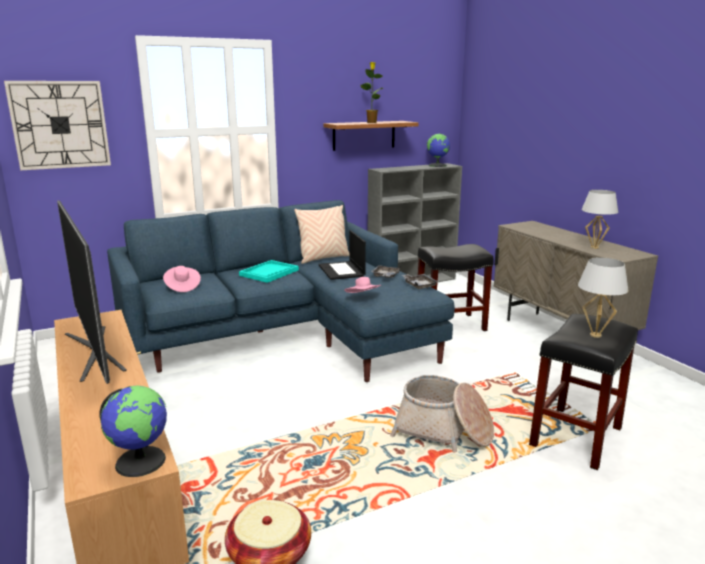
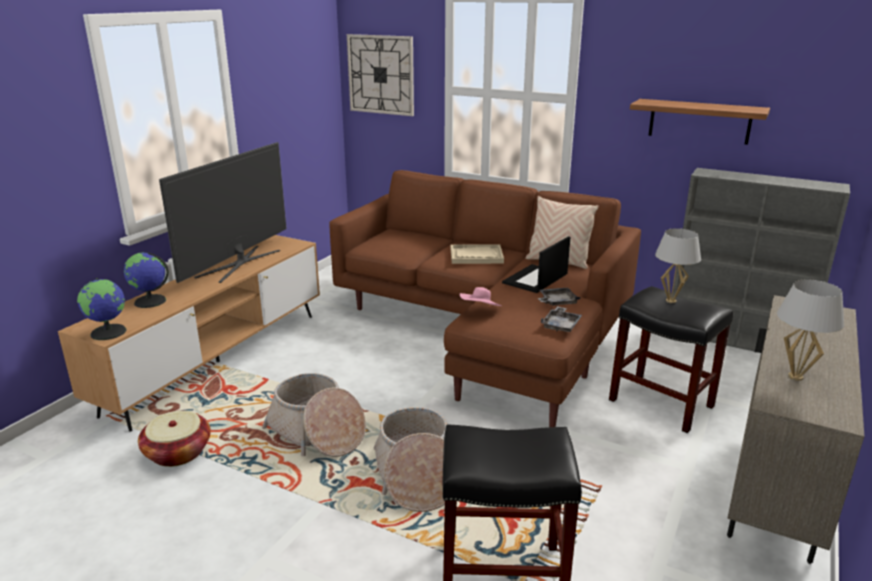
camera: 55 degrees right, 5 degrees up
(182, 287) = (394, 242): pink hat -> none
(269, 273) = (476, 256): turquoise tray -> beige tray
(285, 336) = (487, 329): blue sofa -> brown sofa
(336, 457) = (317, 433): none -> basket
(371, 122) = (694, 106): potted plant -> none
(437, 165) = (812, 184): globe -> globe (150, 301)
(595, 335) = (500, 453): white table lamp -> white table lamp (671, 301)

